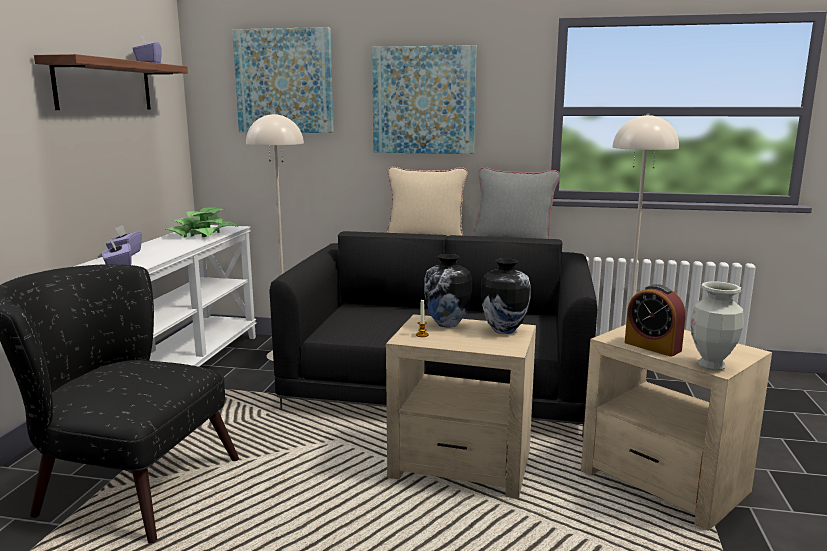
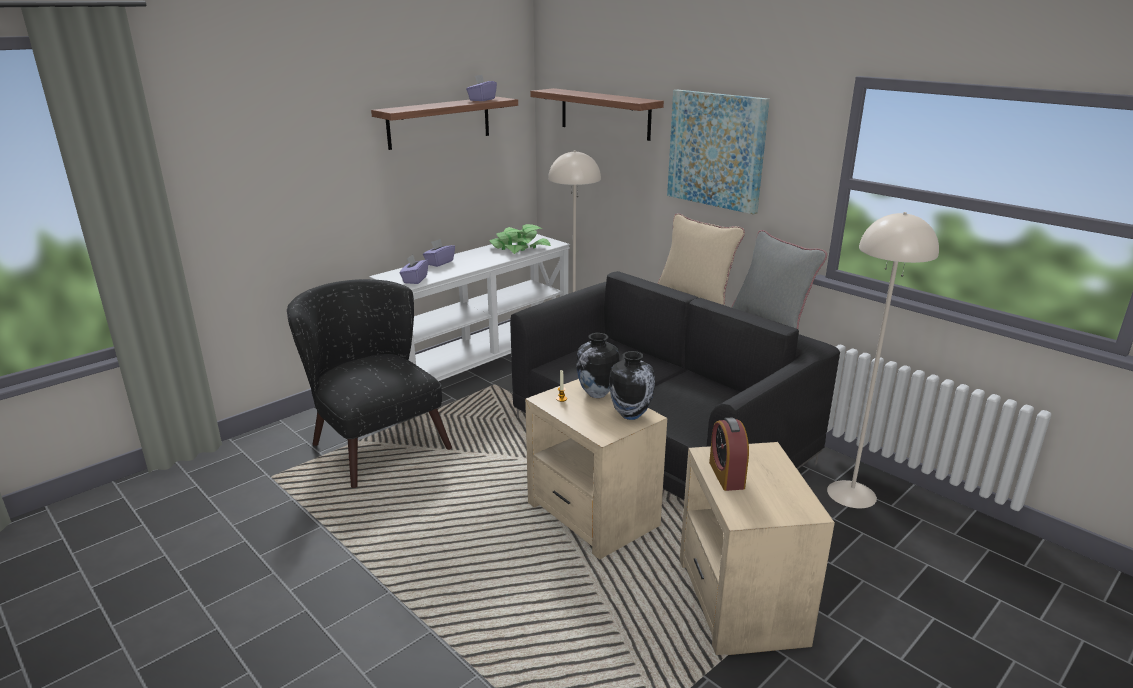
camera: 35 degrees right, 10 degrees up
(284, 81) = (605, 113): picture -> shelf
(711, 366) = (741, 513): vase -> none

